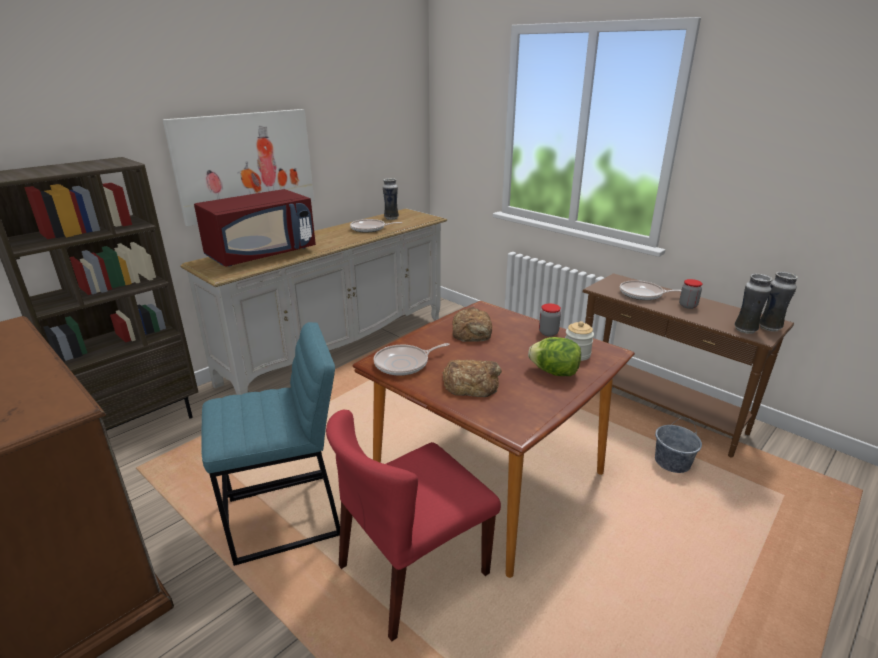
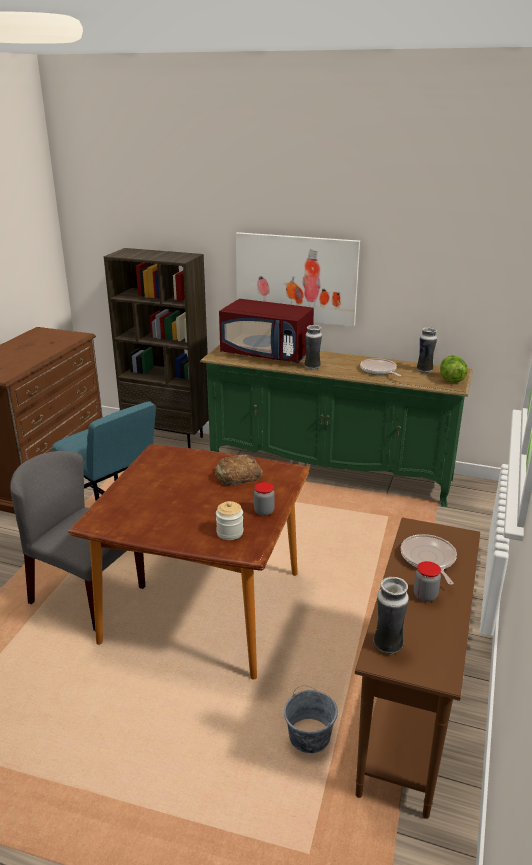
camera: 65 degrees right, 0 degrees up
(340, 351) = (329, 472): grey cabinet -> green cabinet
(404, 363) = (161, 461): frying pan -> none
(413, 571) = (86, 595): red chair -> grey chair
(471, 383) = (147, 493): bread -> none
(554, 372) = (187, 526): lettuce -> lettuce (451, 380)
(770, 328) = (415, 669): vase -> vase (312, 367)

